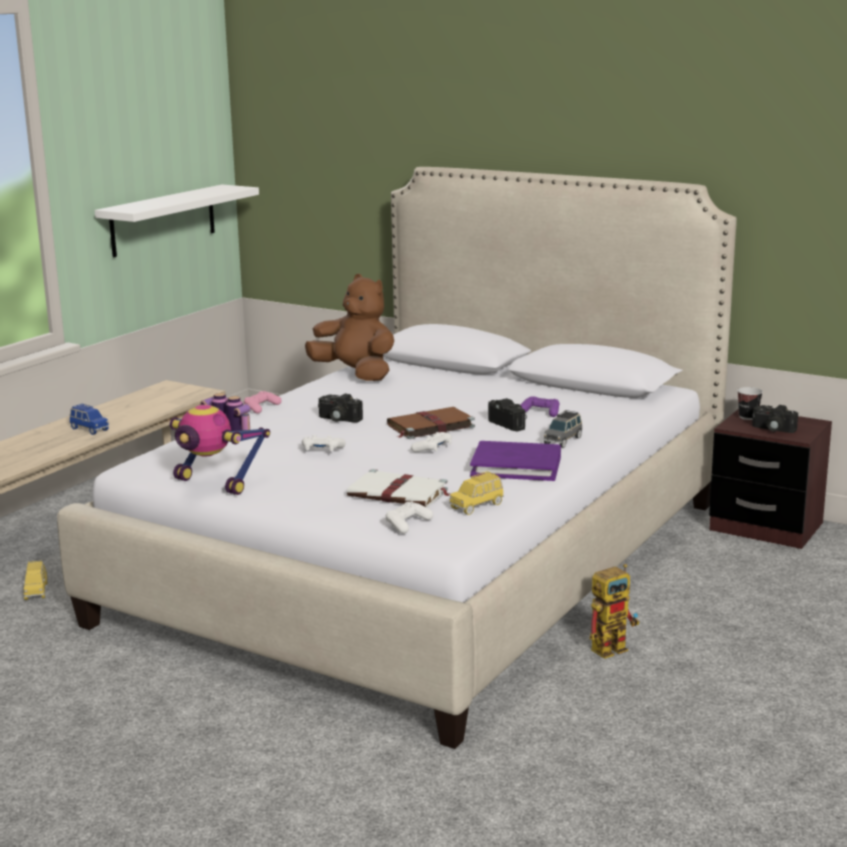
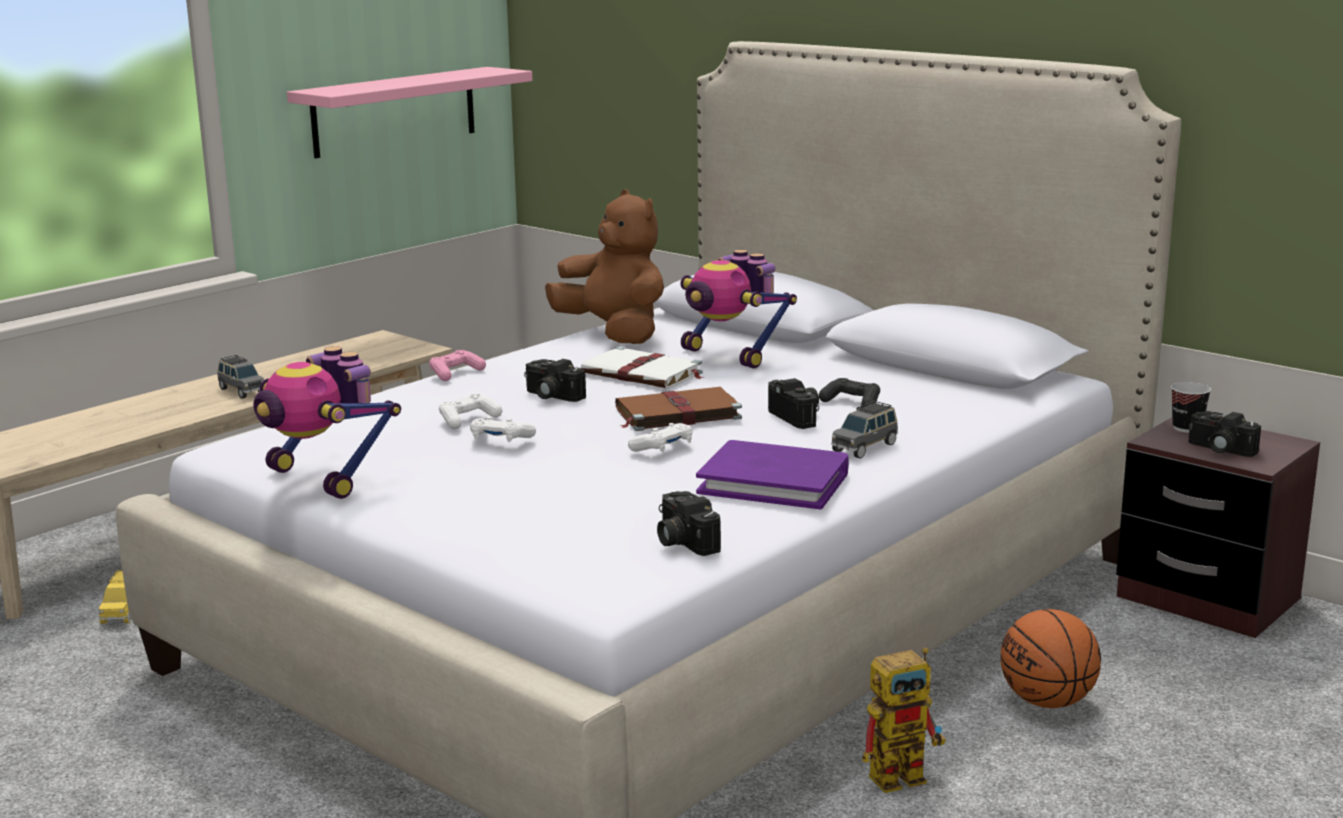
camera: 10 degrees right, 0 degrees up
(89, 429) = (242, 391): blue toy car -> grey toy car
(163, 220) = (394, 111): white shelf -> pink shelf
(399, 493) = (575, 513): white book -> white book (643, 374)
(407, 524) = (561, 563): white game controller -> white game controller (468, 420)
(444, 385) = (731, 355): none -> toy robot
(477, 506) = (682, 541): yellow toy car -> camera
(540, 412) = (852, 402): purple game controller -> black game controller
(686, 597) = (1047, 701): none -> basketball

